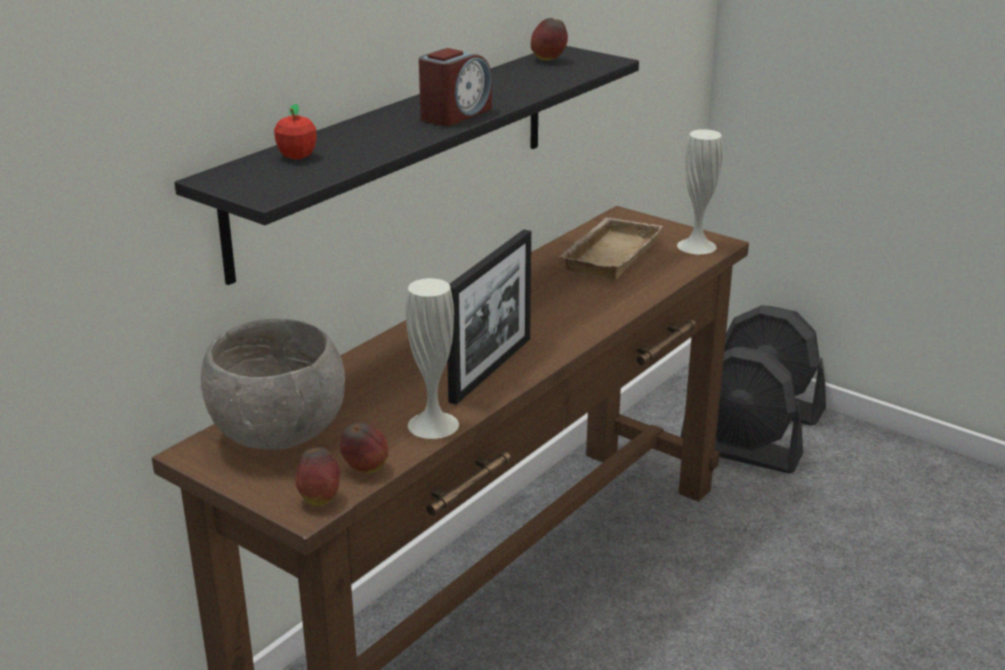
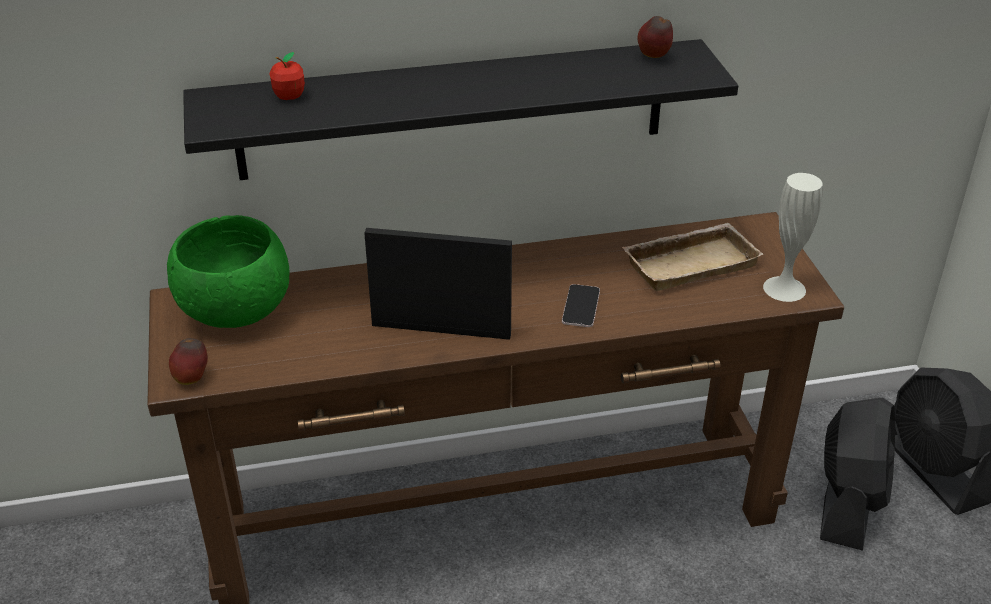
camera: 40 degrees right, 10 degrees up
(277, 434) = (236, 311): grey bowl -> green bowl
(365, 470) = (247, 371): apple -> none
(433, 425) = (337, 358): white vase -> none
(455, 114) = (468, 95): alarm clock -> none
(491, 369) = (441, 330): picture frame -> picture frame turned 150 degrees counterclockwise
(575, 311) = (581, 306): none -> phone
(740, 451) = (848, 501): black fan -> black fan turned 135 degrees counterclockwise

